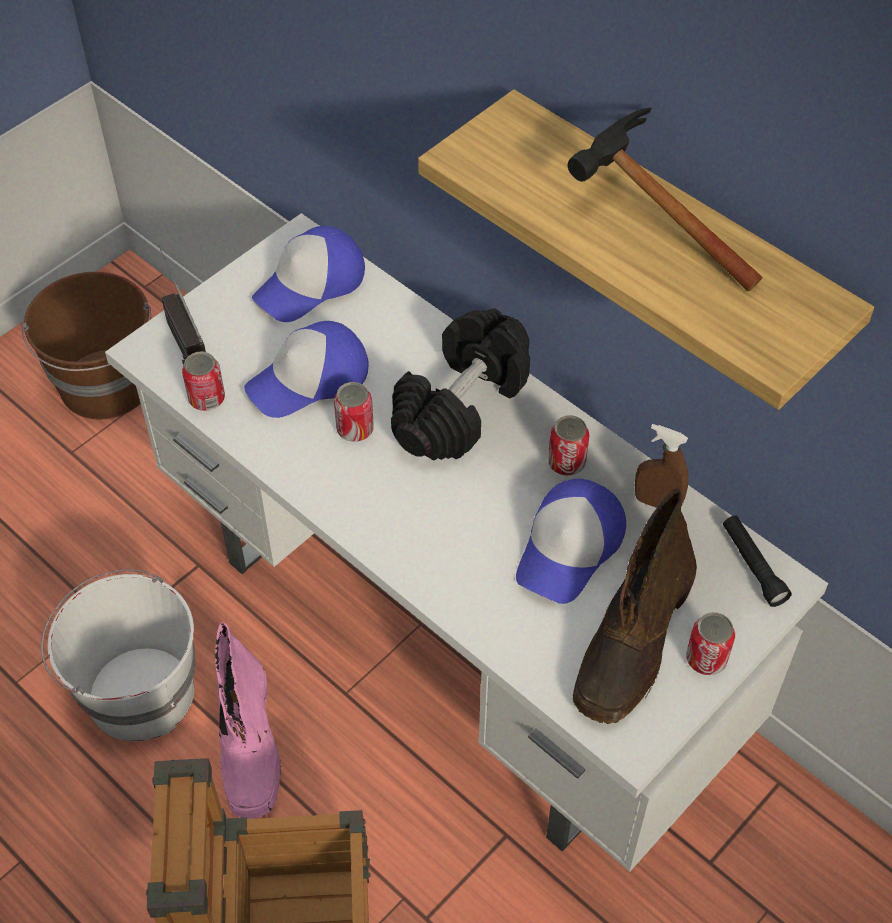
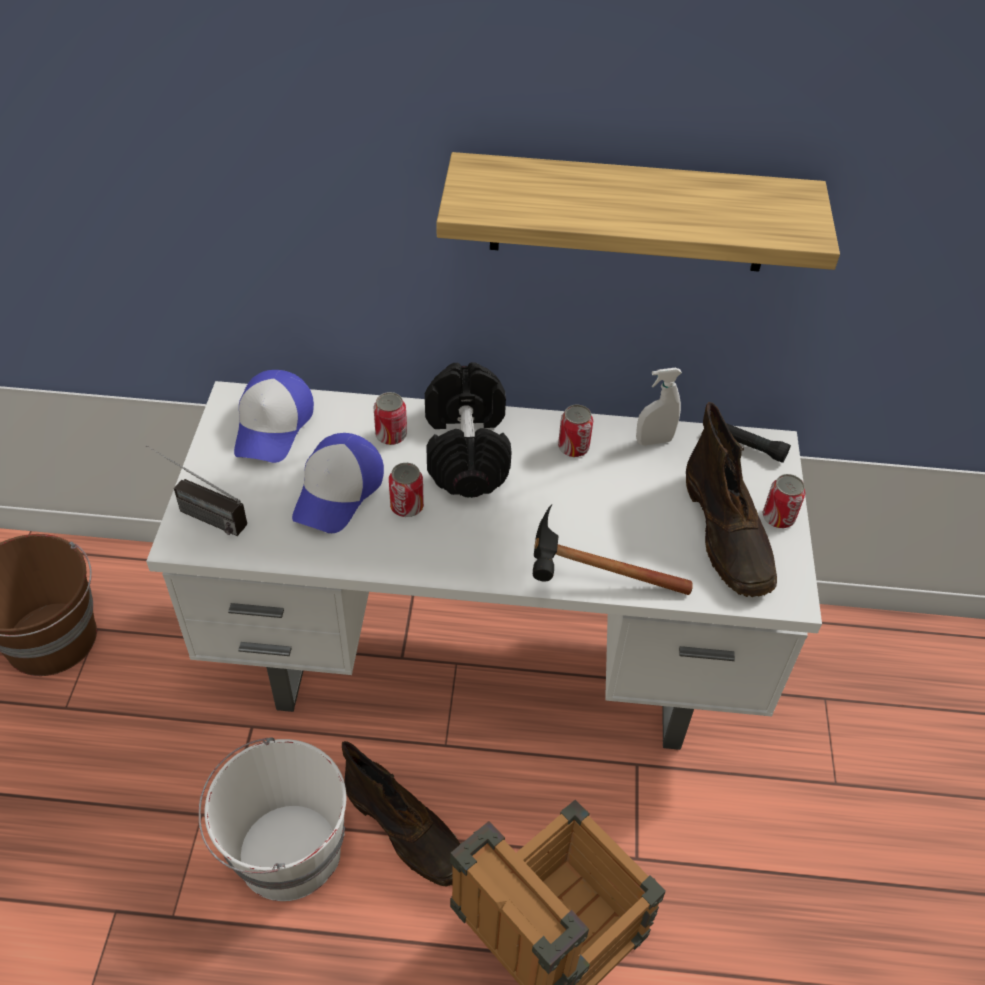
camera: 40 degrees left, 5 degrees down
(207, 398) = (269, 548): can -> can (391, 435)
(249, 745) = (407, 830): pink boot -> brown boot
(570, 548) = (630, 500): cap -> none
(647, 220) = (638, 192): hammer -> hammer (587, 580)
(657, 503) = (654, 441): brown spray bottle -> white spray bottle

